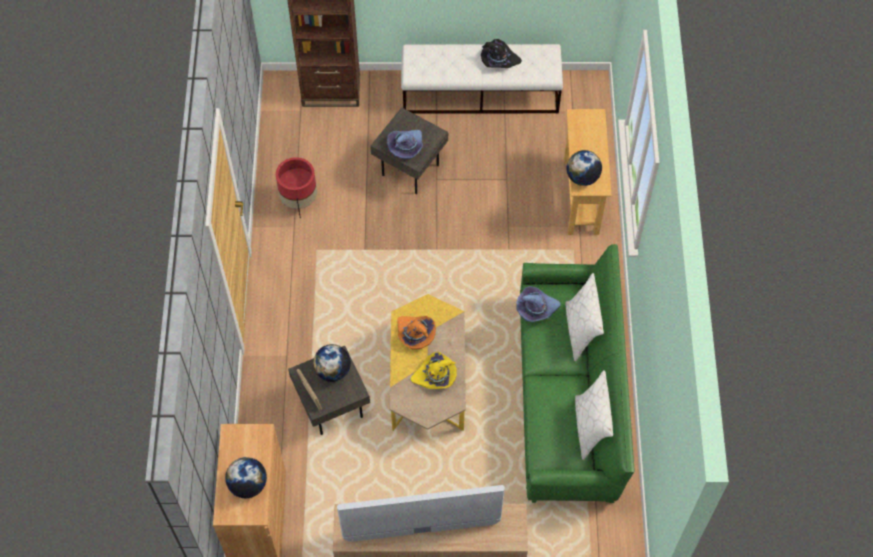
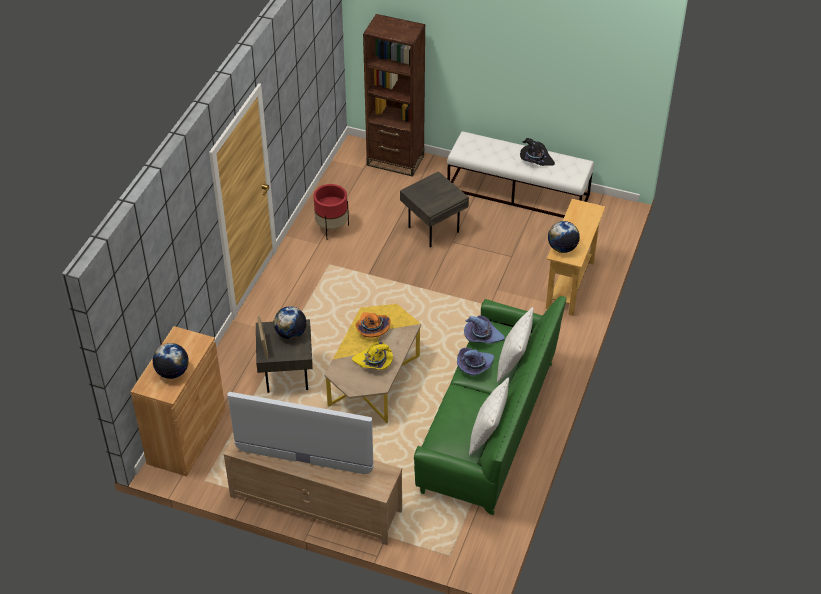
camera: 20 degrees right, 15 degrees down
(406, 147) = (428, 198): purple hat -> purple hat (475, 365)

